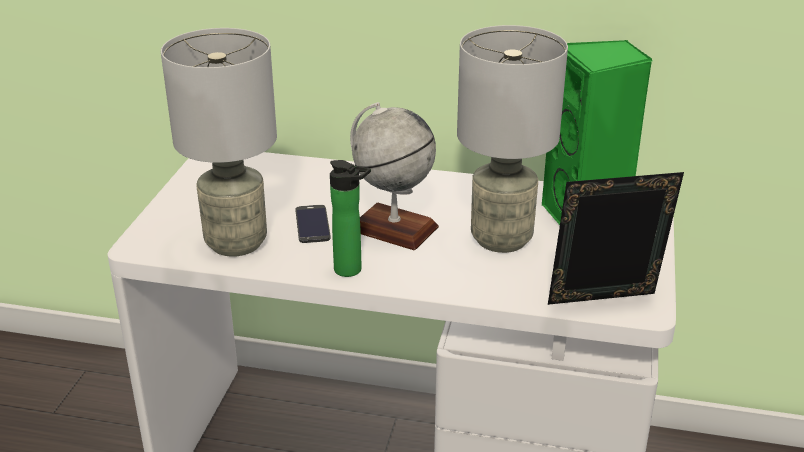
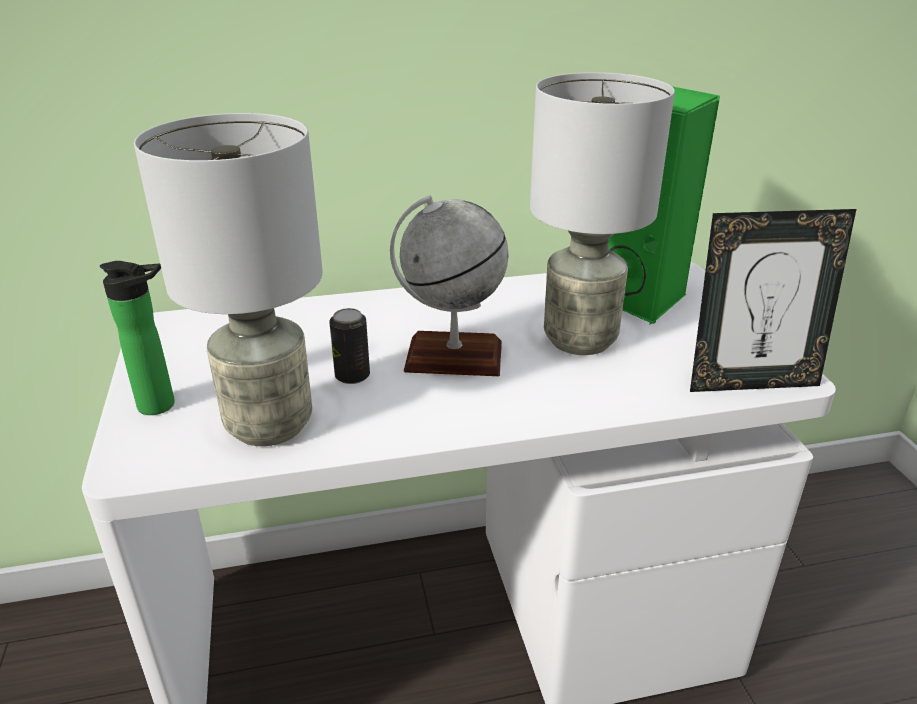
camera: 25 degrees left, 0 degrees up
(312, 224) = (352, 376): phone -> can
(351, 270) = (448, 420): bottle -> bottle (162, 405)
(604, 304) = (750, 382): picture frame -> picture frame turned 150 degrees counterclockwise

